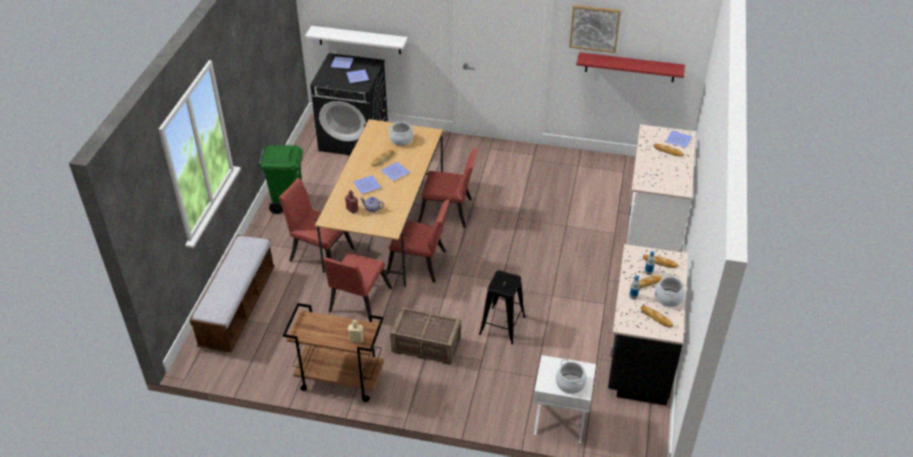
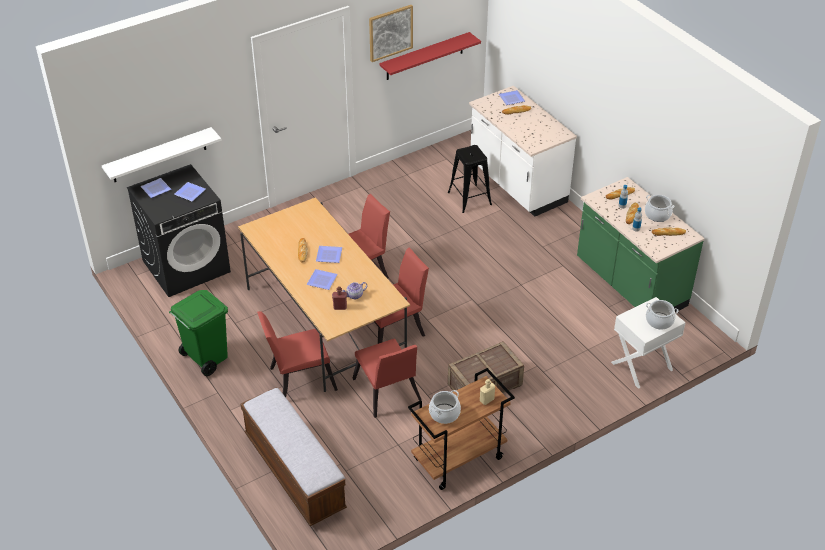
camera: 45 degrees left, 0 degrees up
(401, 139) = (293, 226): cooking pot -> cooking pot (444, 413)
(502, 325) = (517, 331): black stool -> black stool (469, 198)
(639, 354) = (630, 284): black counter -> green counter

